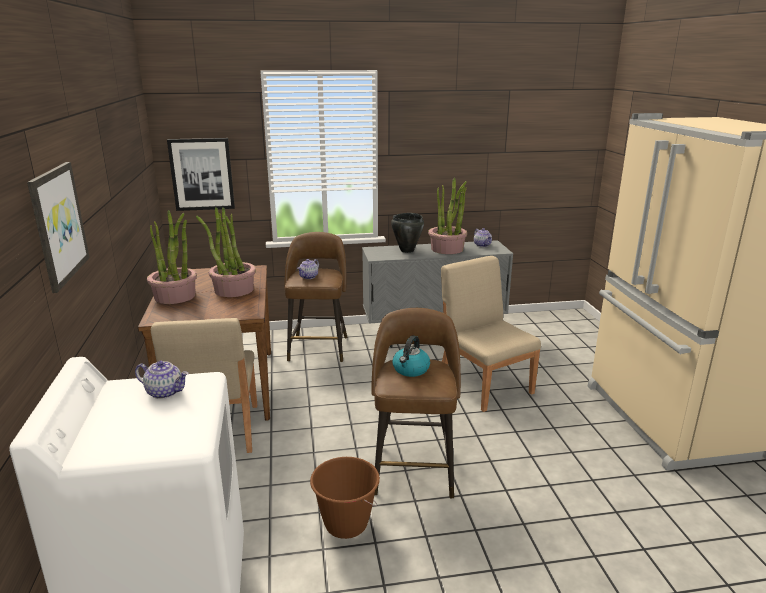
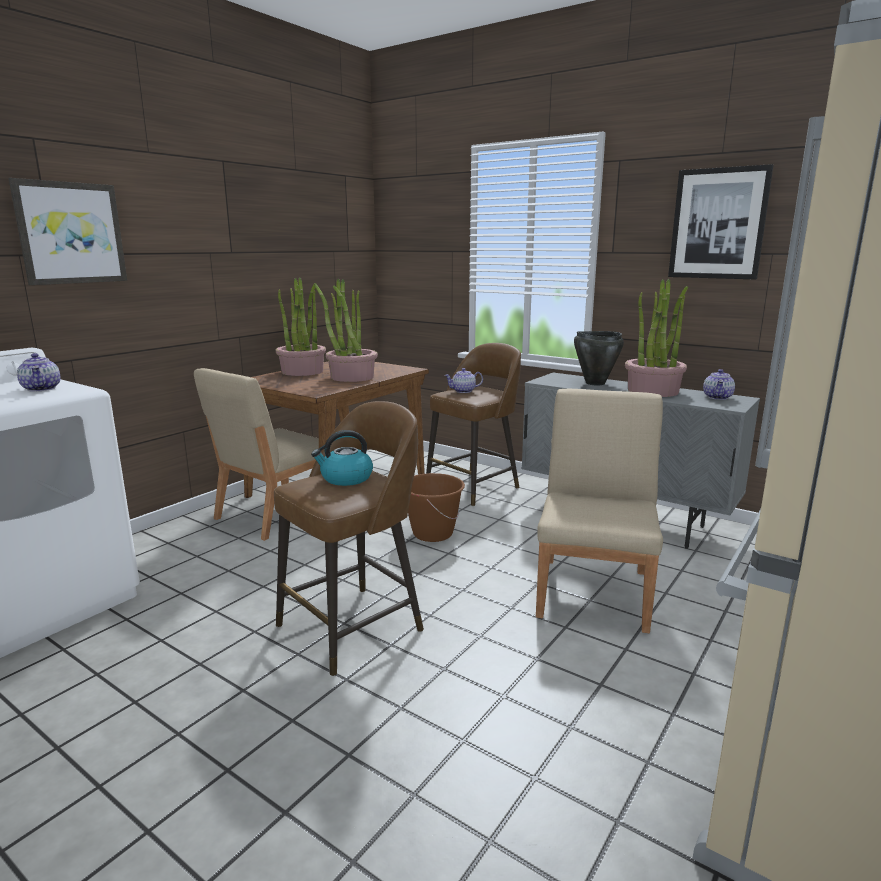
camera: 45 degrees right, 5 degrees down
(202, 174) = (411, 266): picture -> picture (718, 224)
(346, 524) = (212, 633): brown bucket -> brown bucket (432, 533)

